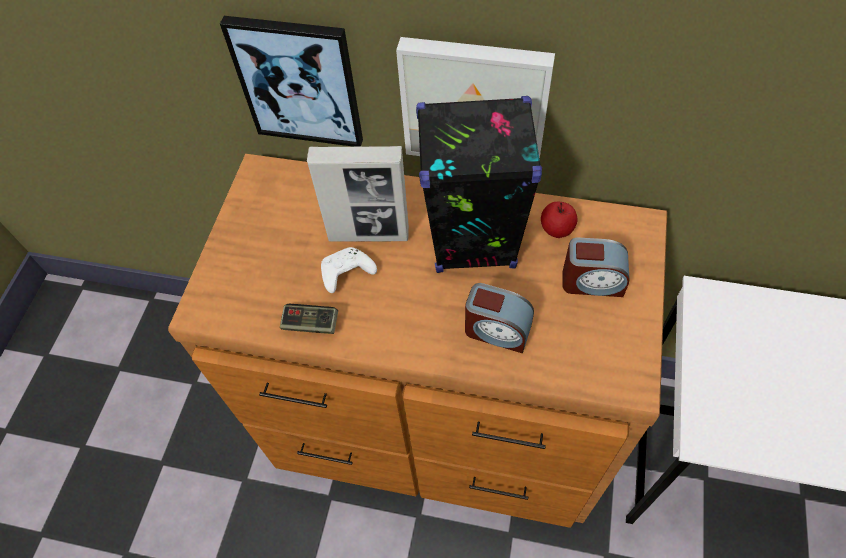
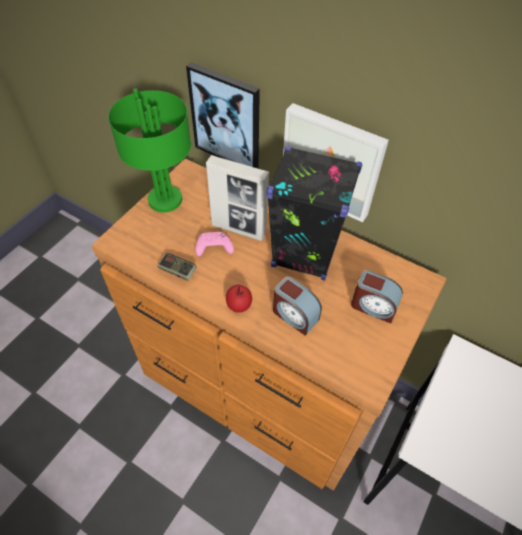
camera: 15 degrees right, 5 degrees down
(246, 224) = (166, 199): none -> green table lamp
(346, 274) = (213, 248): white game controller -> pink game controller
(556, 229) = (363, 265): apple -> apple (239, 305)

